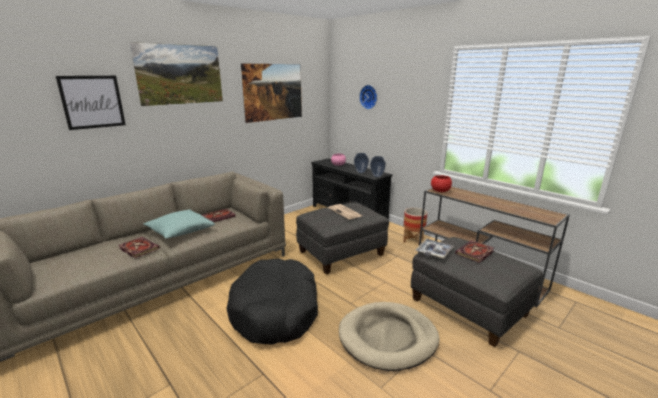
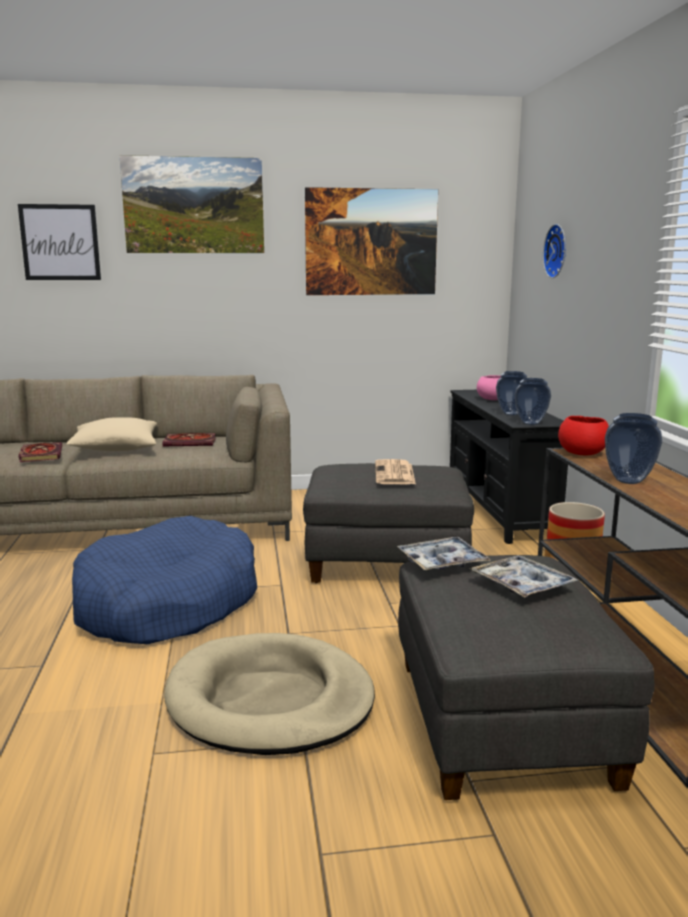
camera: 35 degrees right, 5 degrees down
(180, 232) = (115, 448): turquoise pillow -> beige pillow
(275, 311) = (167, 603): black dog bed -> blue dog bed
(475, 253) = (522, 585): book -> tray
(477, 201) = (627, 480): none -> vase

